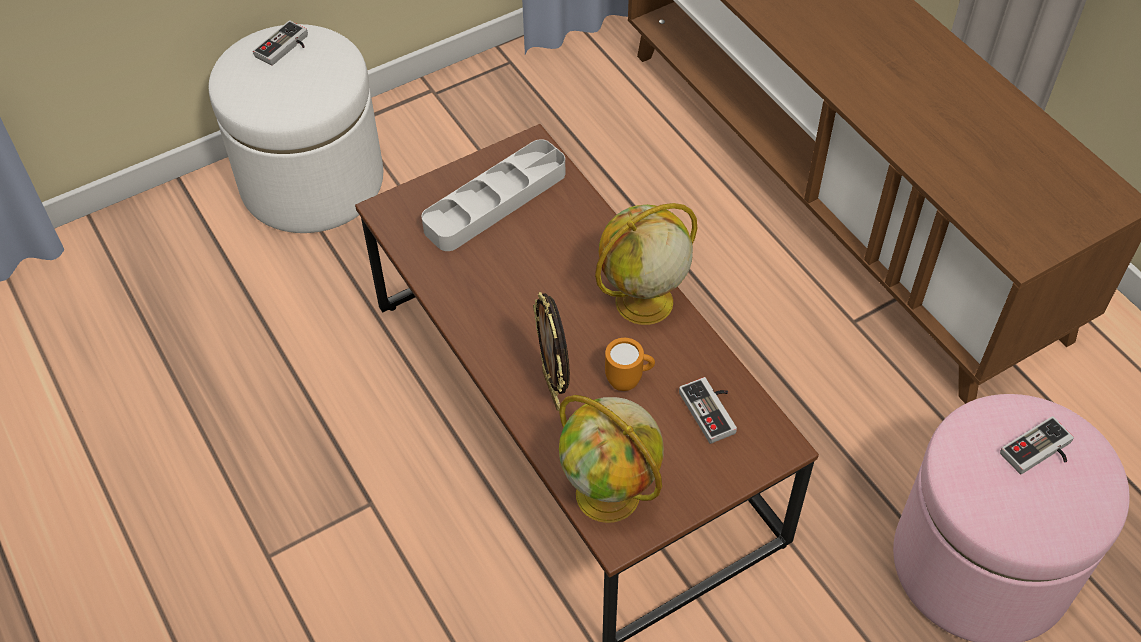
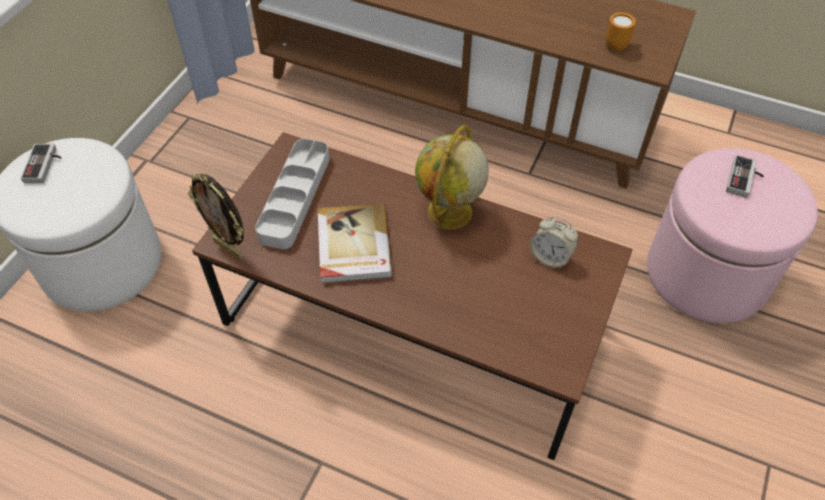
camera: 35 degrees left, 0 degrees up
(511, 283) = (352, 246): none -> book
(553, 390) = (440, 301): picture frame -> picture frame (229, 248)
(610, 495) = (535, 349): globe -> none
(629, 380) = (483, 267): orange mug -> orange mug (618, 45)
(713, 410) = (550, 257): game controller -> alarm clock

